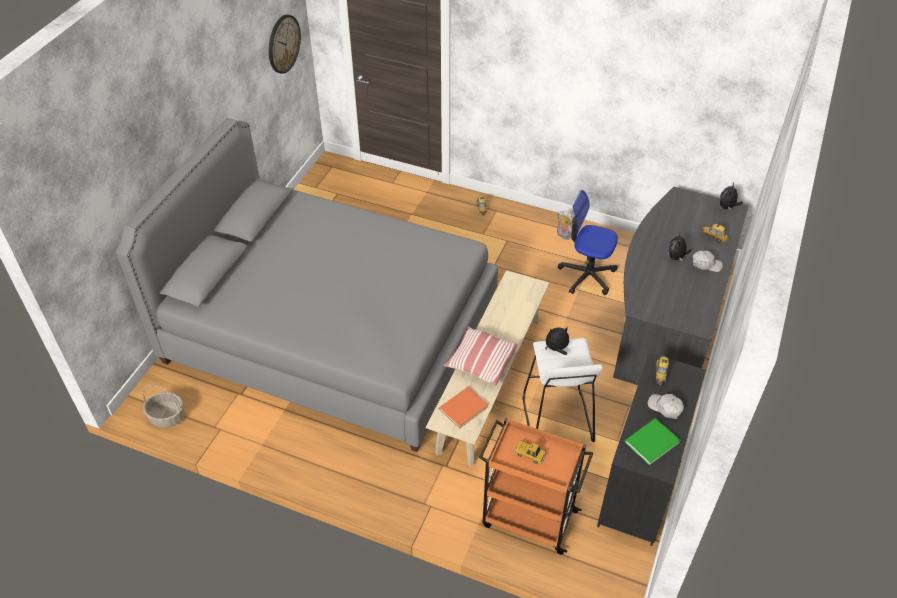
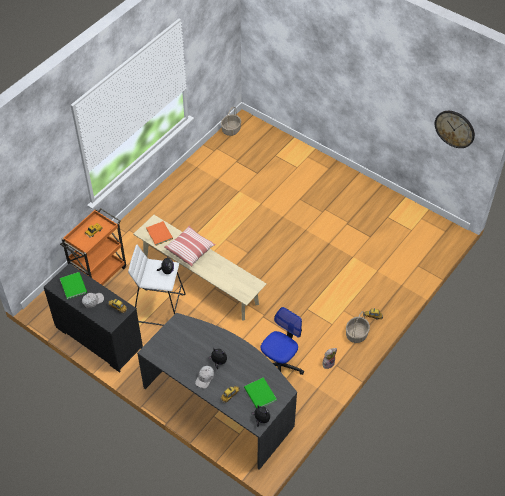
camera: 105 degrees right, 5 degrees up
(331, 333) = (270, 207): grey bed -> none
(513, 218) = (356, 334): none -> basket
(697, 214) = (260, 395): none -> green book

